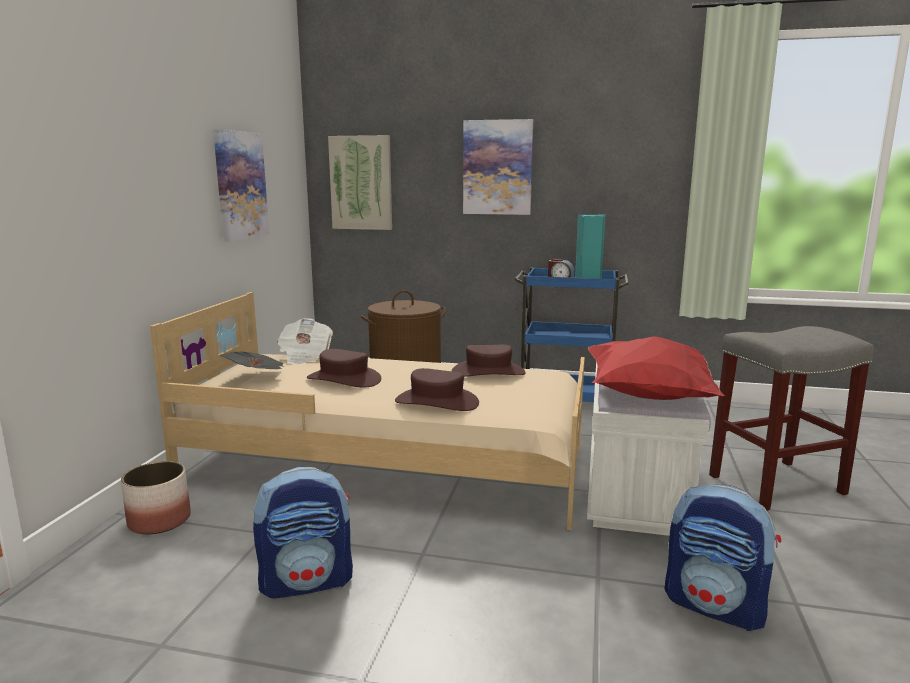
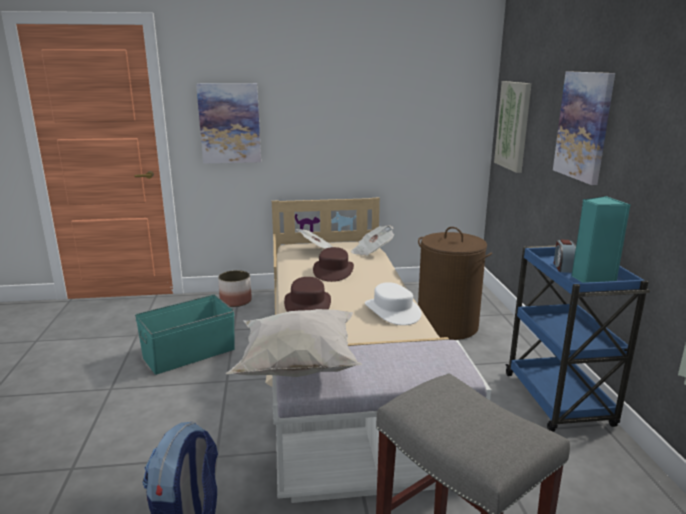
camera: 70 degrees right, 5 degrees up
(240, 185) = (386, 121): picture -> picture (230, 123)
(307, 581) = (190, 353): backpack -> turquoise storage box
(488, 372) = (392, 311): brown hat -> white hat
(649, 399) = (297, 367): red pillow -> white pillow

